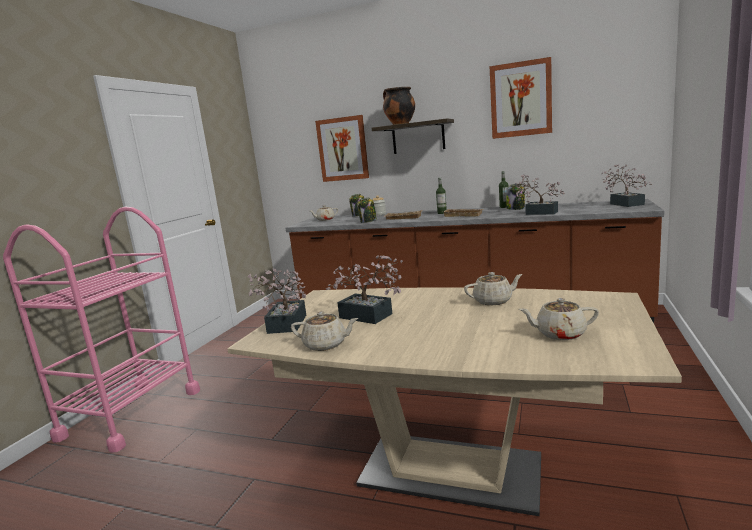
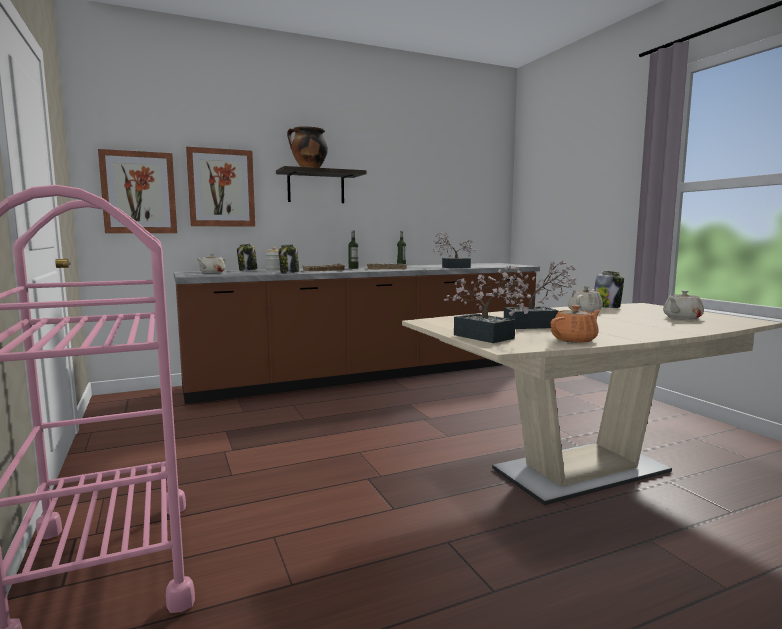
camera: 45 degrees left, 5 degrees down
(326, 345) = (575, 340): beige teapot -> orange teapot
(516, 208) = (418, 266): jar -> jar (606, 306)
(520, 99) = (413, 166): picture -> picture (139, 193)
(624, 204) = (497, 264): potted plant -> none

